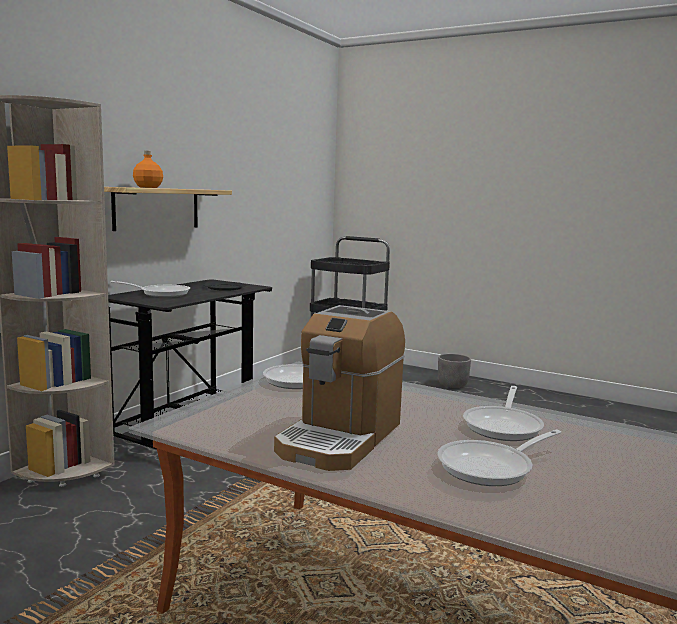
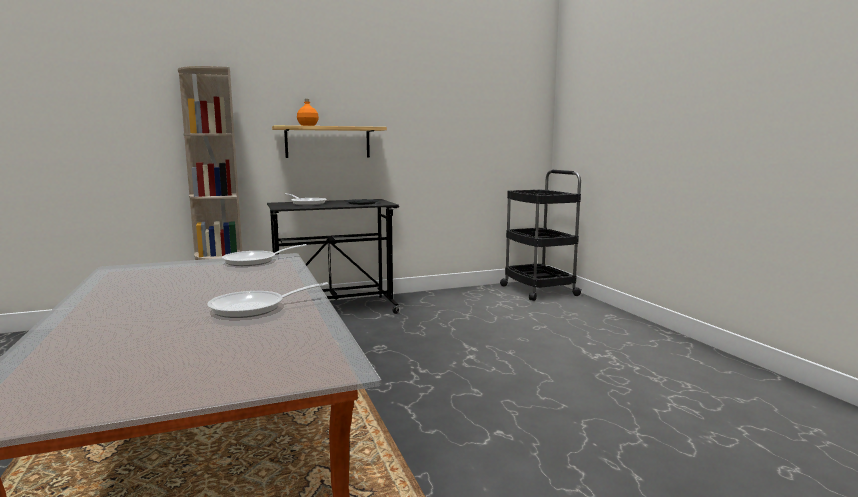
camera: 40 degrees right, 0 degrees up
(340, 438) = (148, 290): coffee machine -> none
(453, 384) = (607, 323): grey planter -> none
(491, 467) = (147, 323): frying pan -> none

